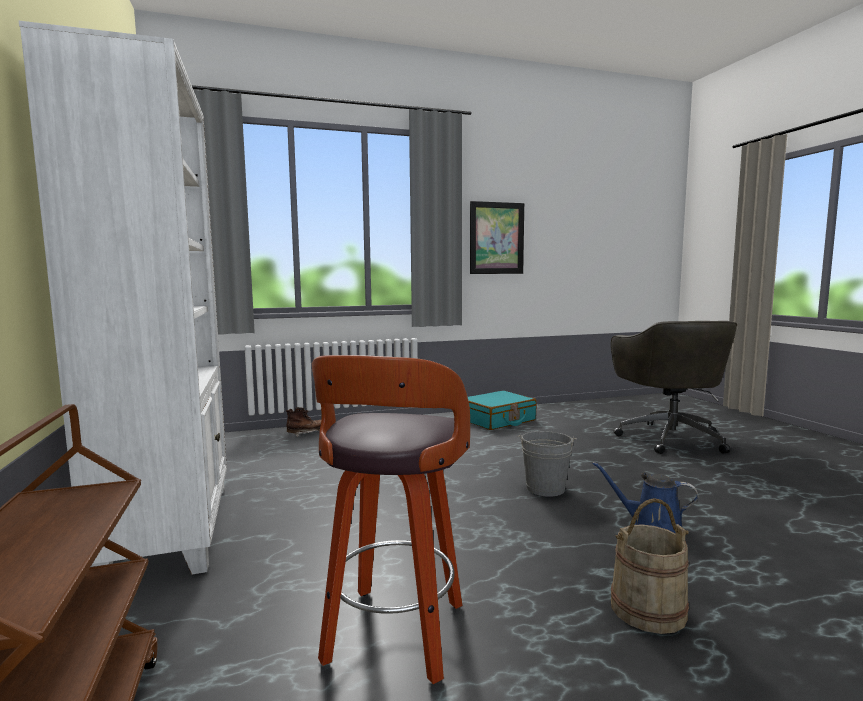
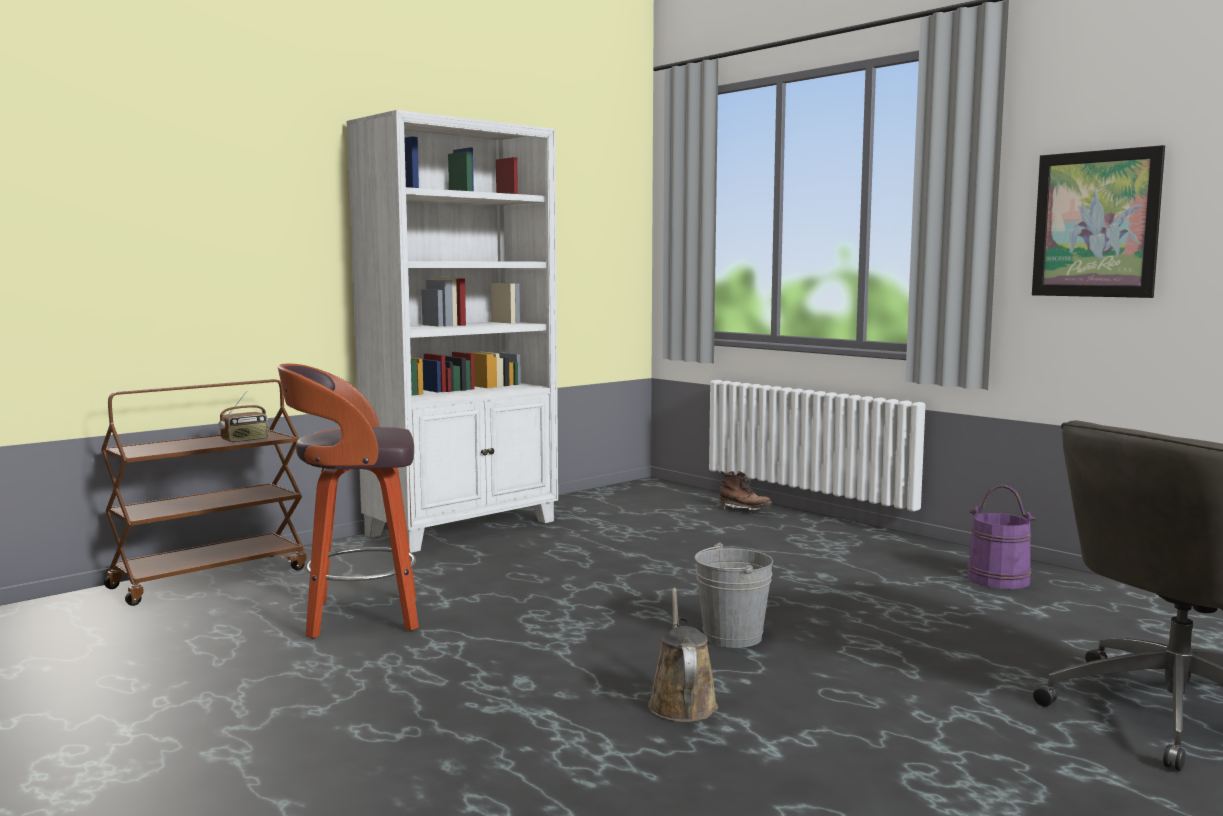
camera: 65 degrees right, 0 degrees up
(92, 510) = (245, 440): none -> radio
(497, 420) = (998, 579): turquoise suitcase -> purple bucket
(647, 609) = (459, 704): beige bucket -> none
(651, 525) = (681, 703): blue watering can -> brown watering can

